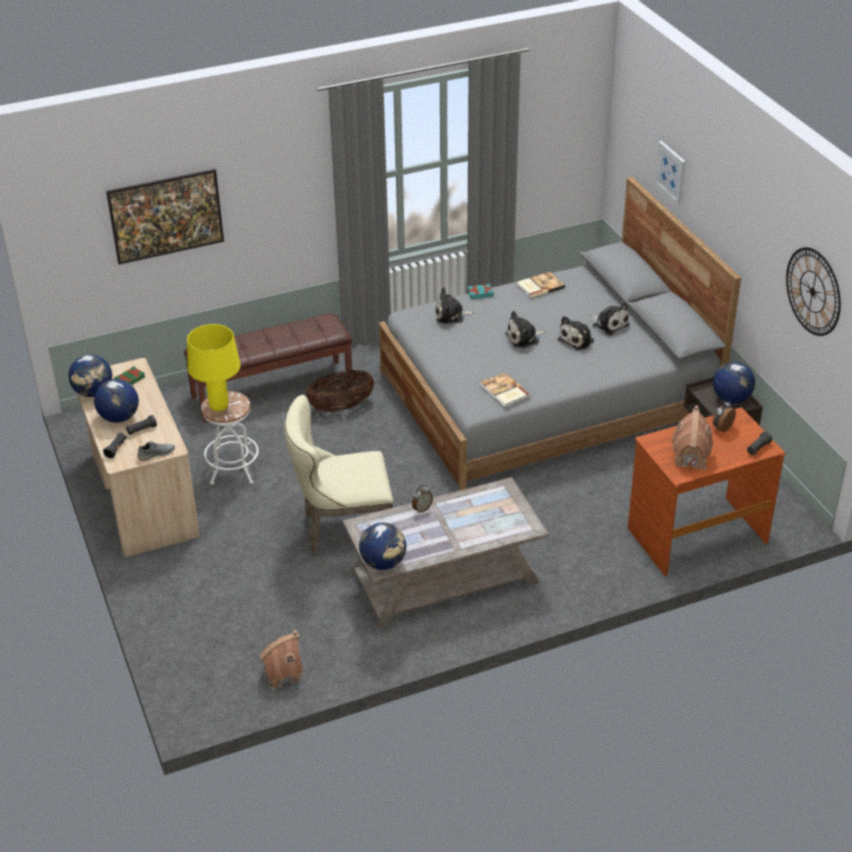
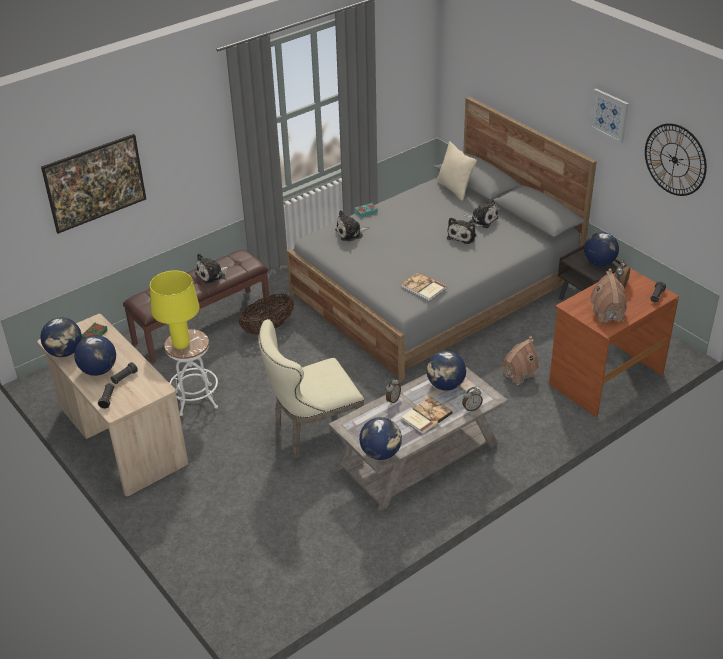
camera: 15 degrees left, 0 degrees up
(156, 454) = (147, 396): grey shoe -> none
(282, 674) = (313, 571): toy house -> toy house (518, 374)
(486, 504) = (445, 385): none -> globe
(503, 534) = (471, 408): none -> alarm clock
(524, 338) = (419, 242): plush toy -> plush toy (212, 275)
(539, 286) = (412, 198): book -> book (425, 416)
(594, 283) = (454, 189): none -> beige pillow
(671, 172) = (510, 85): picture -> picture (609, 115)

